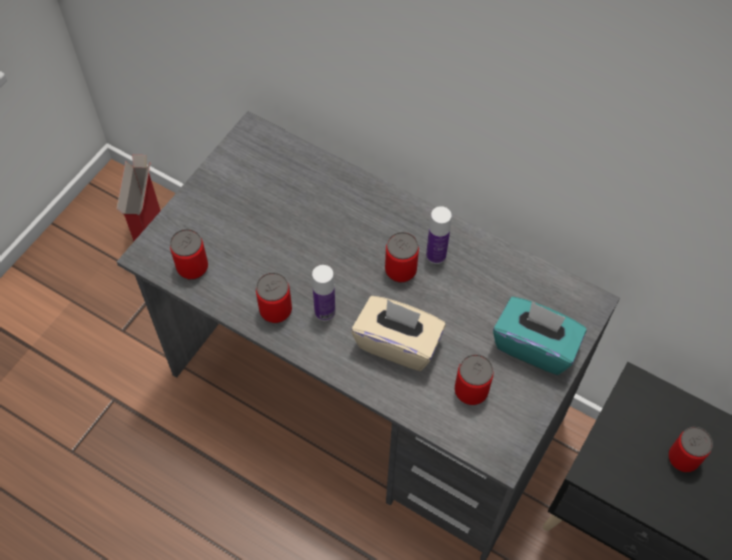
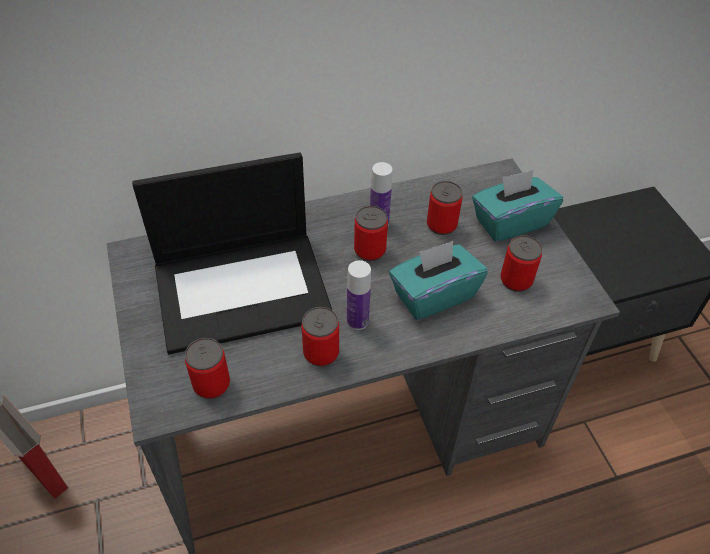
camera: 50 degrees left, 10 degrees down
(286, 221) = (243, 289): none -> laptop
(398, 343) = (433, 295): beige tissue box -> turquoise tissue box
(683, 458) = (621, 239): can -> can (441, 225)

